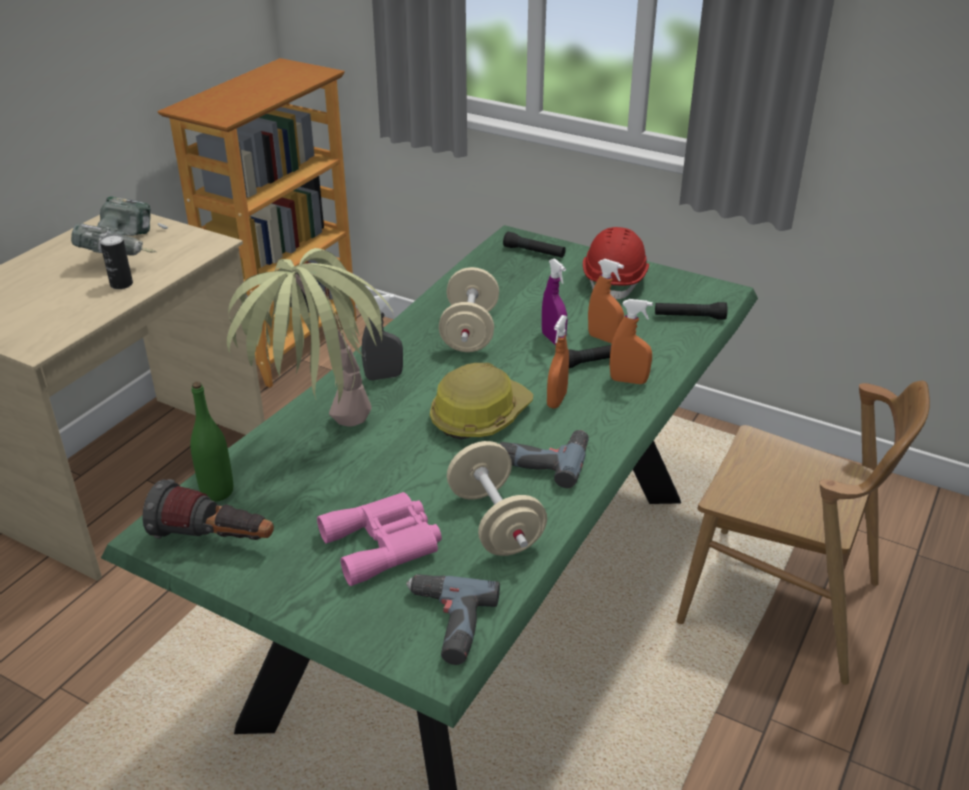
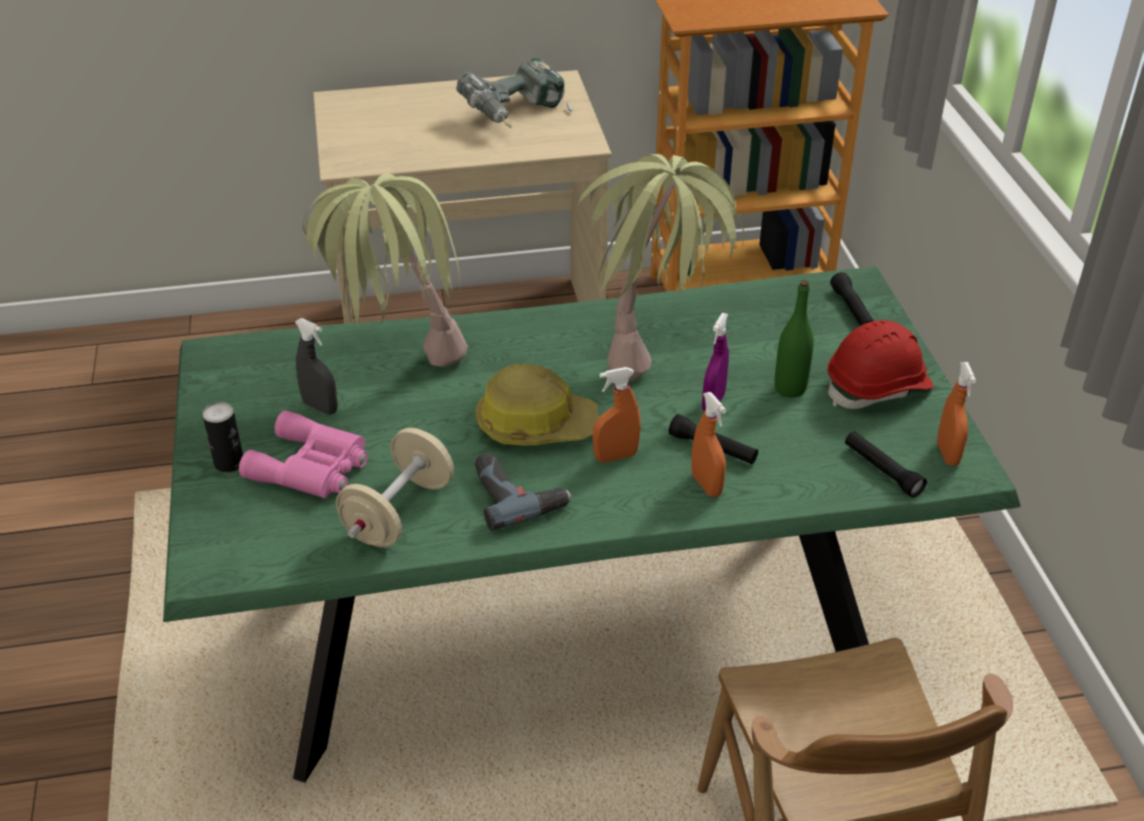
camera: 50 degrees right, 5 degrees up
(121, 284) = (467, 144): can -> can (229, 463)
(215, 540) = (232, 383): flashlight -> none
(217, 492) = (285, 351): green bottle -> green bottle (790, 388)
(384, 376) = (526, 341): grey spray bottle -> grey spray bottle (320, 407)
(445, 624) = (250, 551): power drill -> none
(469, 332) = (656, 348): beige dumbbell -> potted plant
(604, 338) = (758, 433): orange spray bottle -> orange spray bottle (947, 454)

